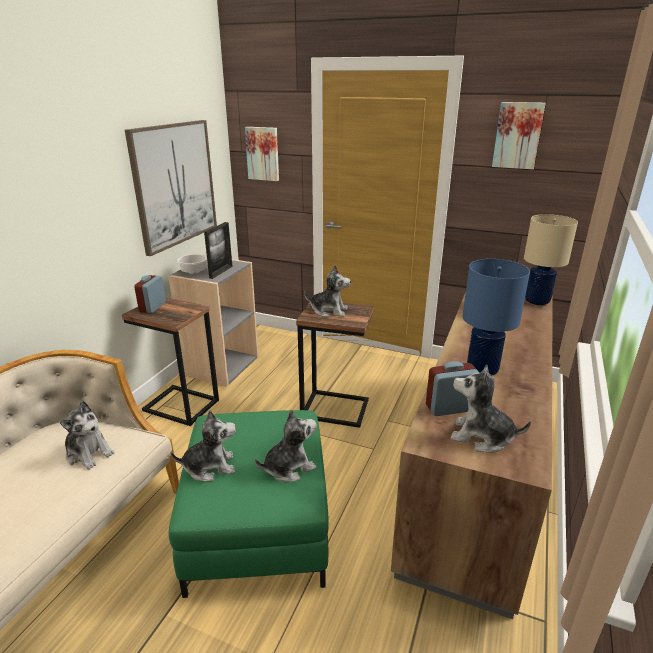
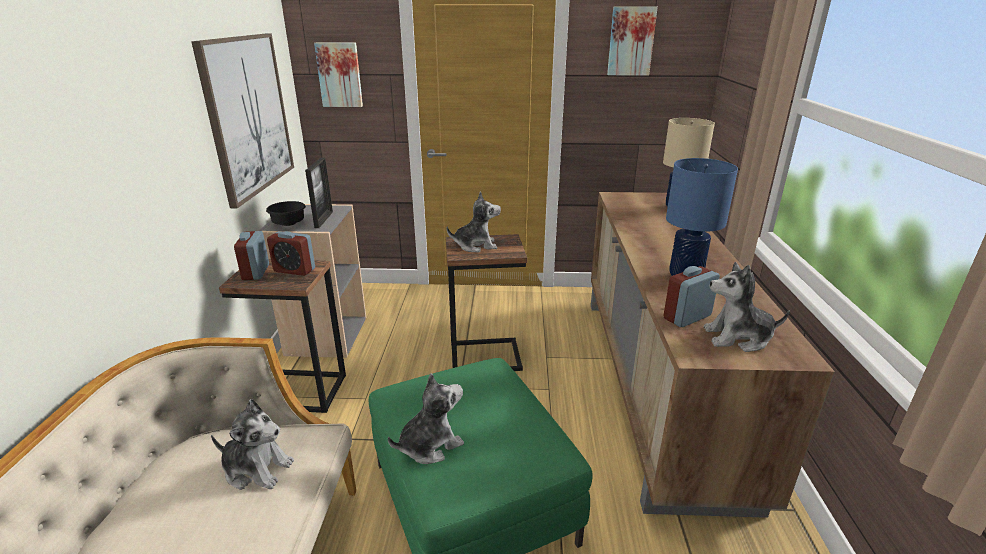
camera: 20 degrees left, 0 degrees up
(179, 310) = (294, 270): none -> alarm clock
(193, 272) = (288, 224): white bowl -> black bowl
(288, 467) = (520, 422): plush toy -> none

